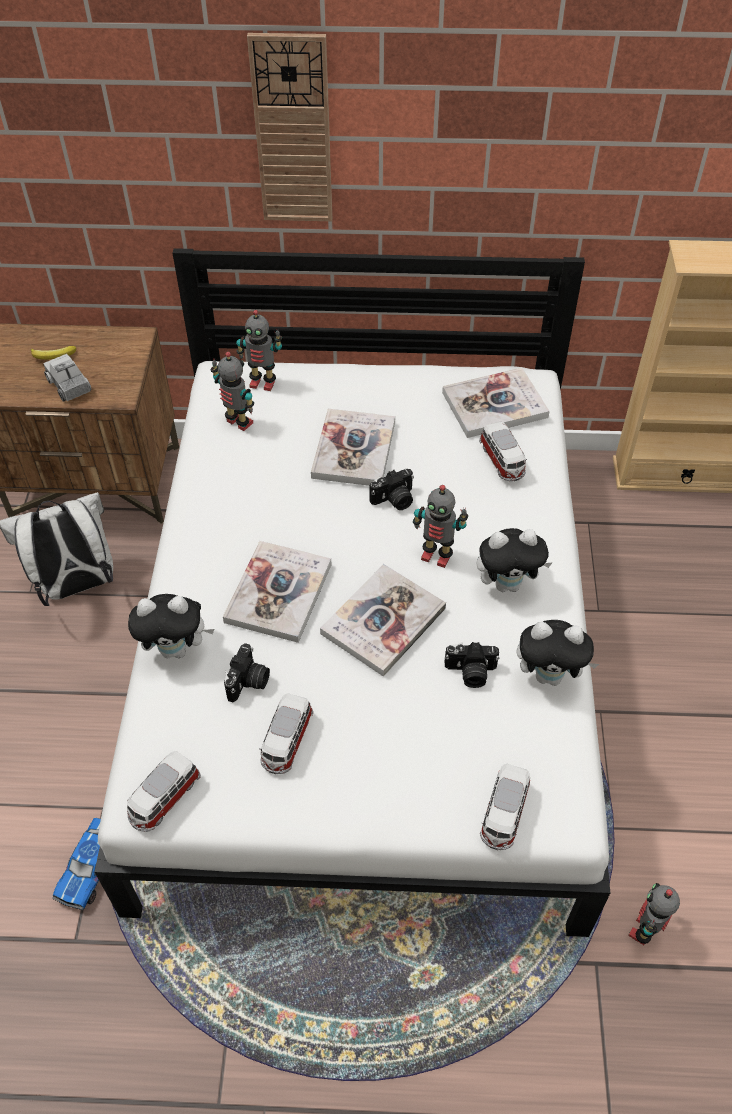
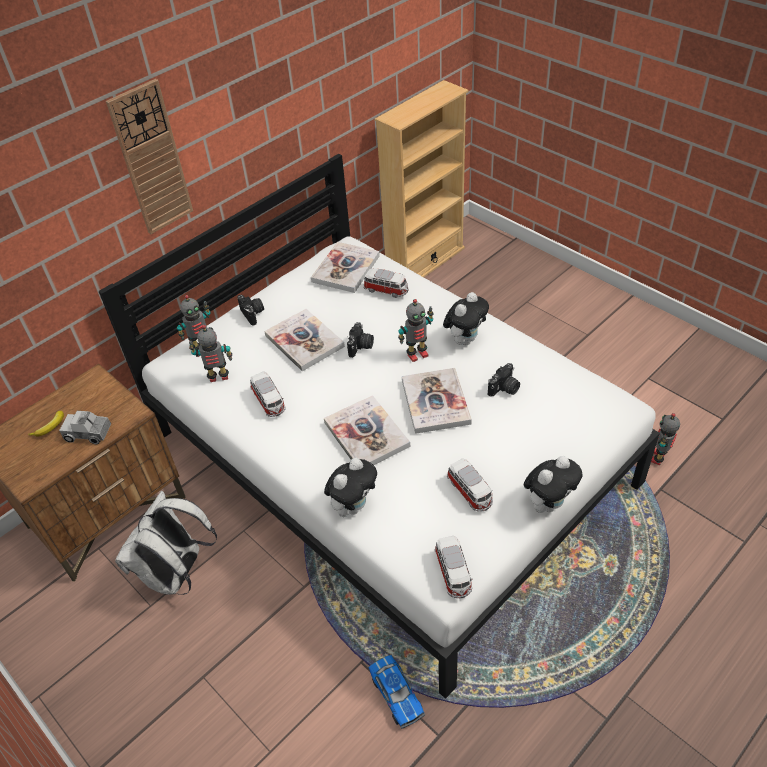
camera: 45 degrees left, 5 degrees down
(249, 682) = (414, 485): camera -> camera (253, 314)
(504, 814) = (600, 430): toy car -> toy car (269, 401)
(550, 675) = (537, 360): plush toy -> plush toy (548, 503)
(644, 931) = (659, 458): toy robot -> toy robot turned 45 degrees clockwise

